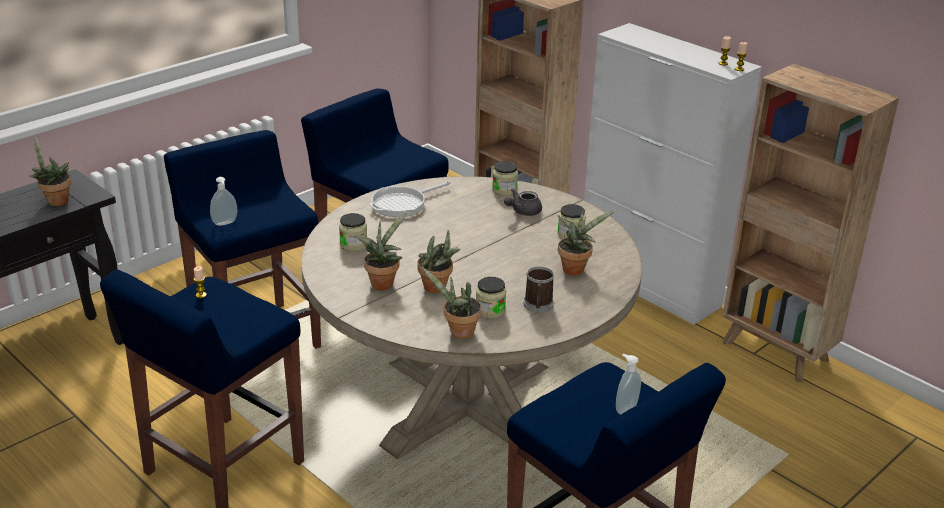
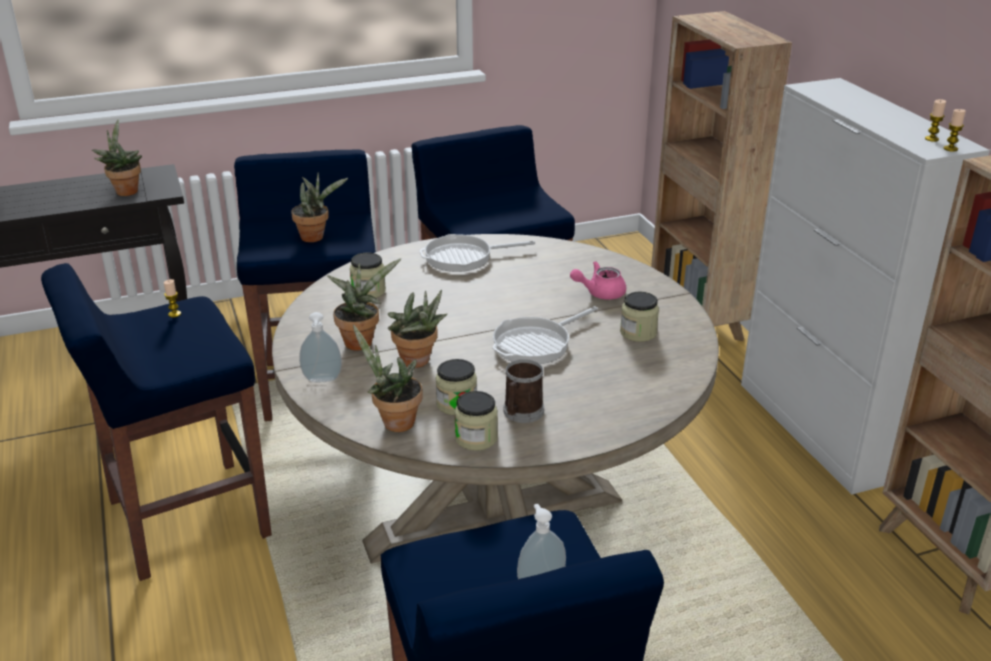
camera: 25 degrees right, 0 degrees up
(225, 223) = (269, 244): soap dispenser -> soap dispenser (322, 380)
(504, 190) = (599, 263): jar -> jar (476, 438)
(508, 257) = (536, 343): none -> frying pan
(522, 211) = (600, 293): grey teapot -> pink teapot
(575, 268) = (610, 376): potted plant -> potted plant (316, 237)

